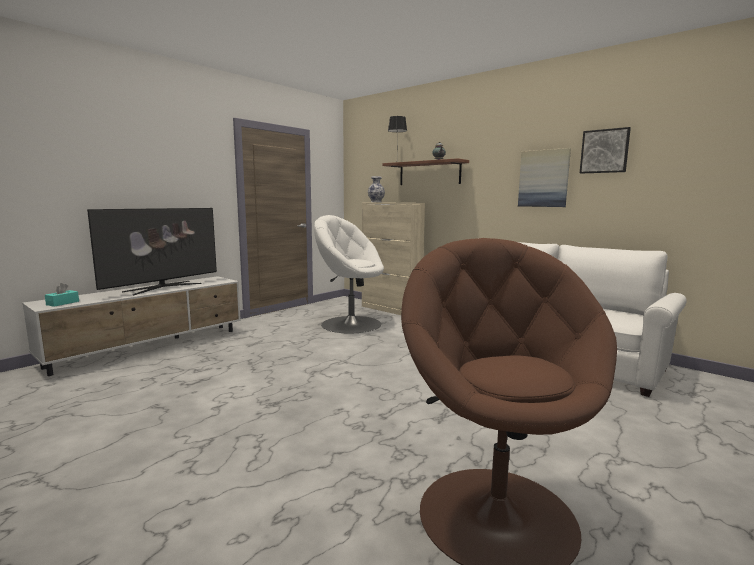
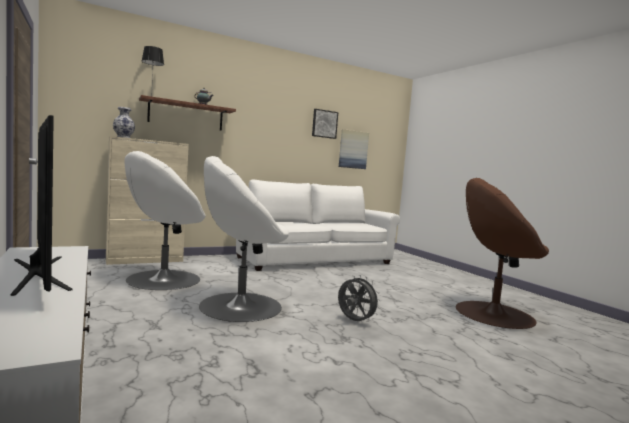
camera: 70 degrees left, 5 degrees down
(62, 303) = (30, 337): turquoise tissue box -> none
(317, 355) = (239, 306): none -> white armchair
(325, 403) = (354, 321): none -> grey fan
(543, 178) = (289, 136): picture -> picture (353, 149)

